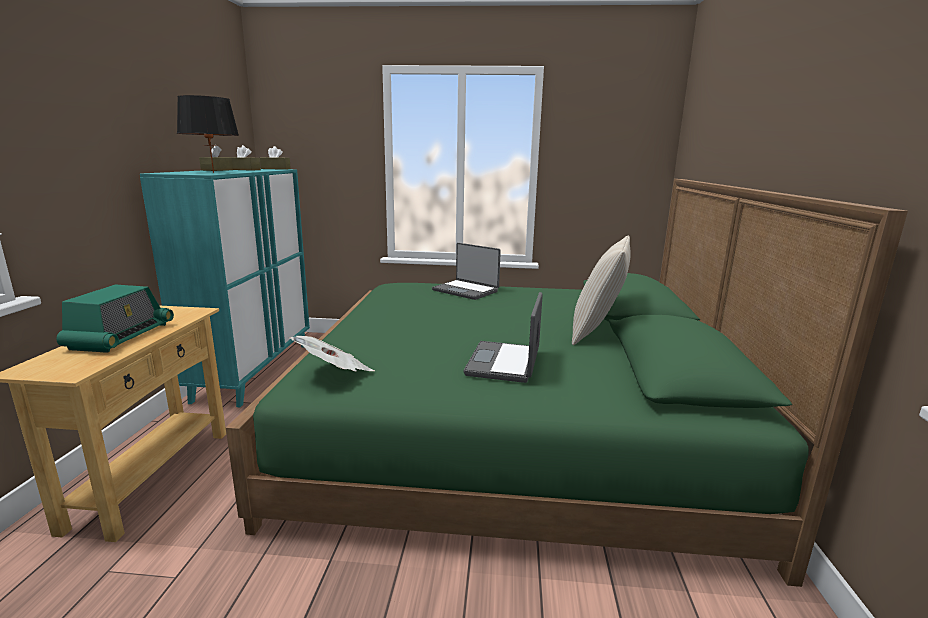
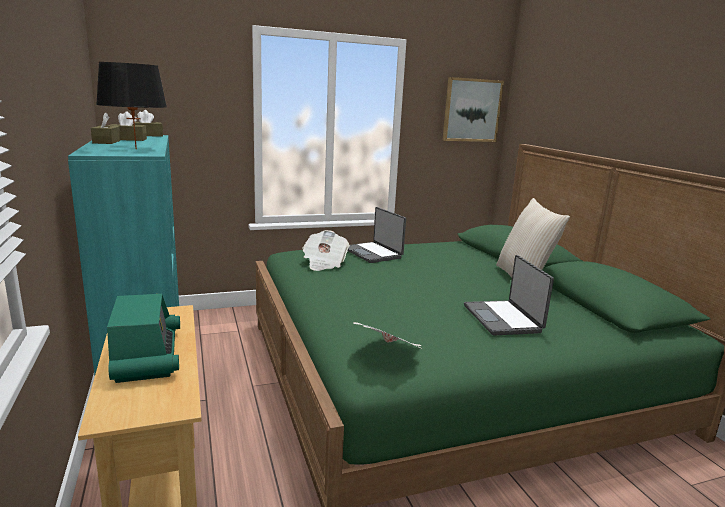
camera: 25 degrees left, 0 degrees up
(404, 294) = (324, 263): none -> newspaper
(466, 290) = (373, 253): laptop -> laptop turned 45 degrees clockwise
(628, 142) = (471, 110): none -> picture

